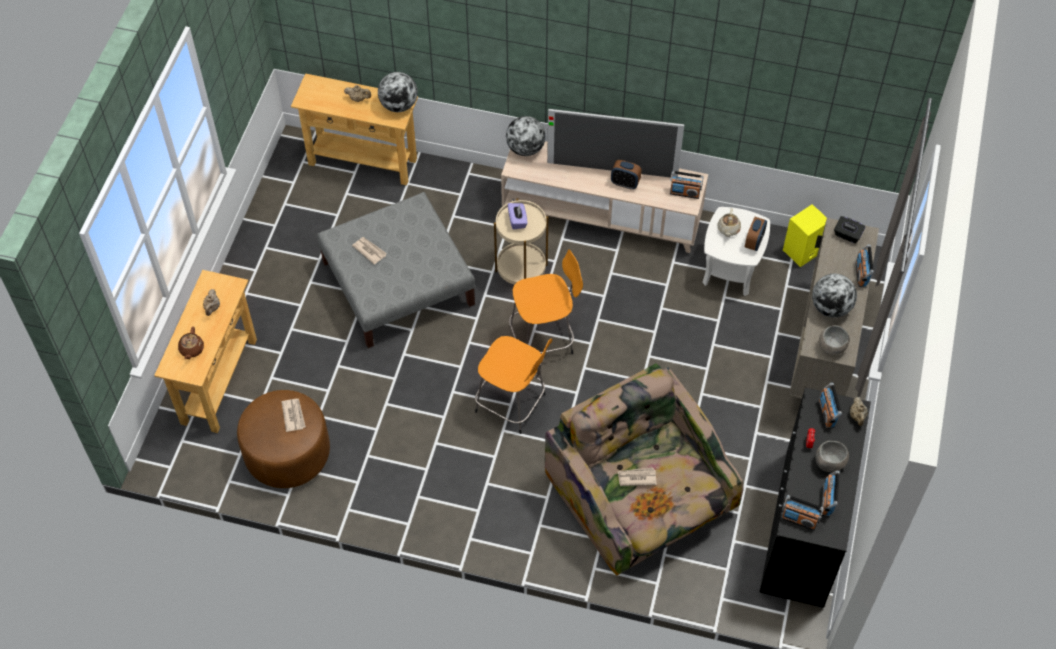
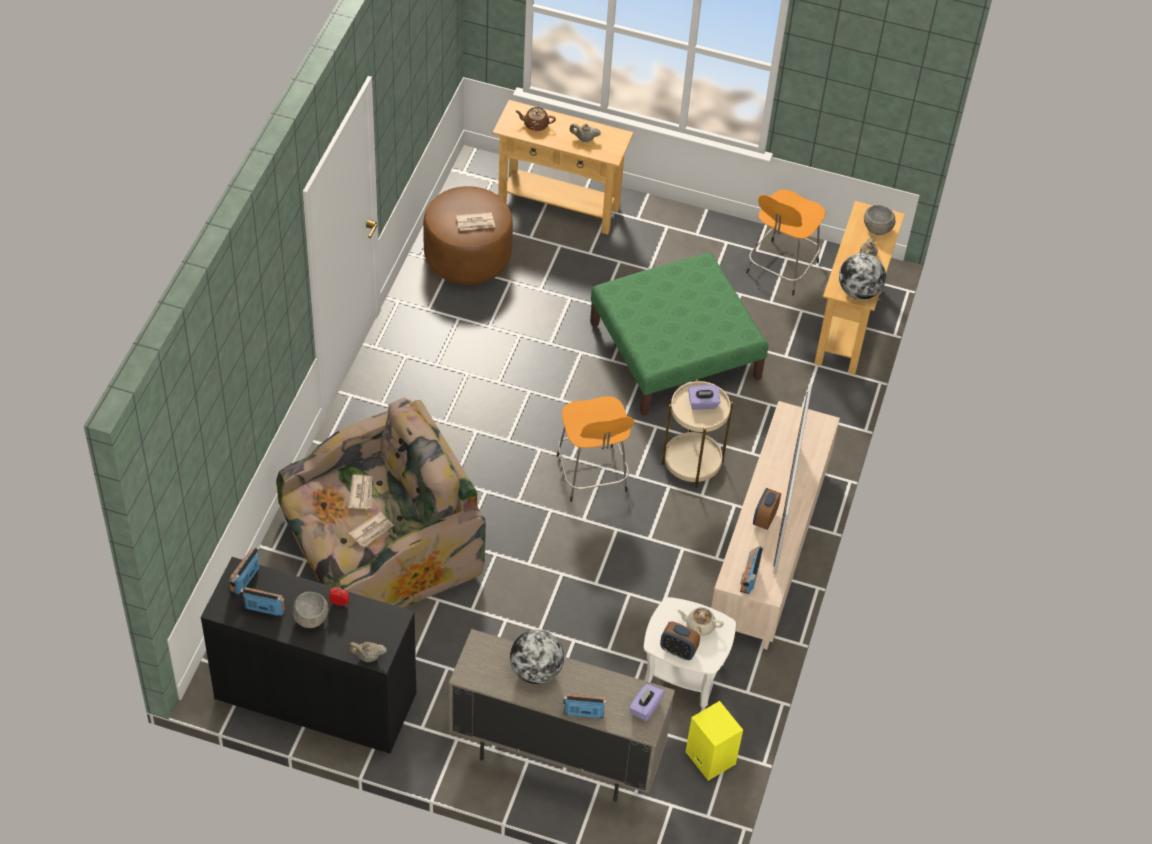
camera: 90 degrees right, 5 degrees down
(369, 250) = (681, 290): newspaper -> newspaper (372, 530)
(397, 284) = (673, 350): grey ottoman -> green ottoman
(512, 404) = (508, 441): orange stool -> orange stool (781, 269)
(525, 148) = (818, 426): globe -> none
(826, 413) = (376, 627): radio -> none
(832, 347) = (478, 663): grey bowl -> grey bowl (877, 229)
(847, 235) = (645, 707): black tissue box -> purple tissue box

